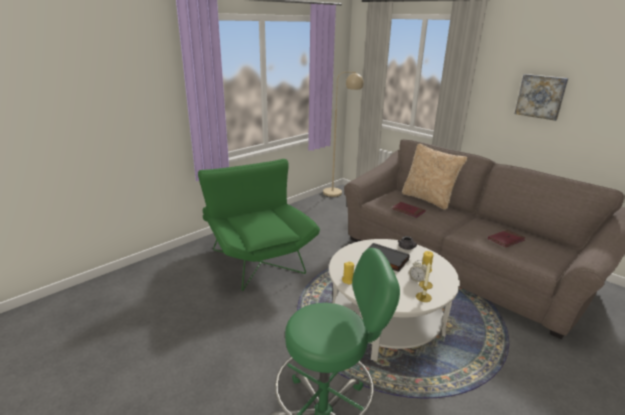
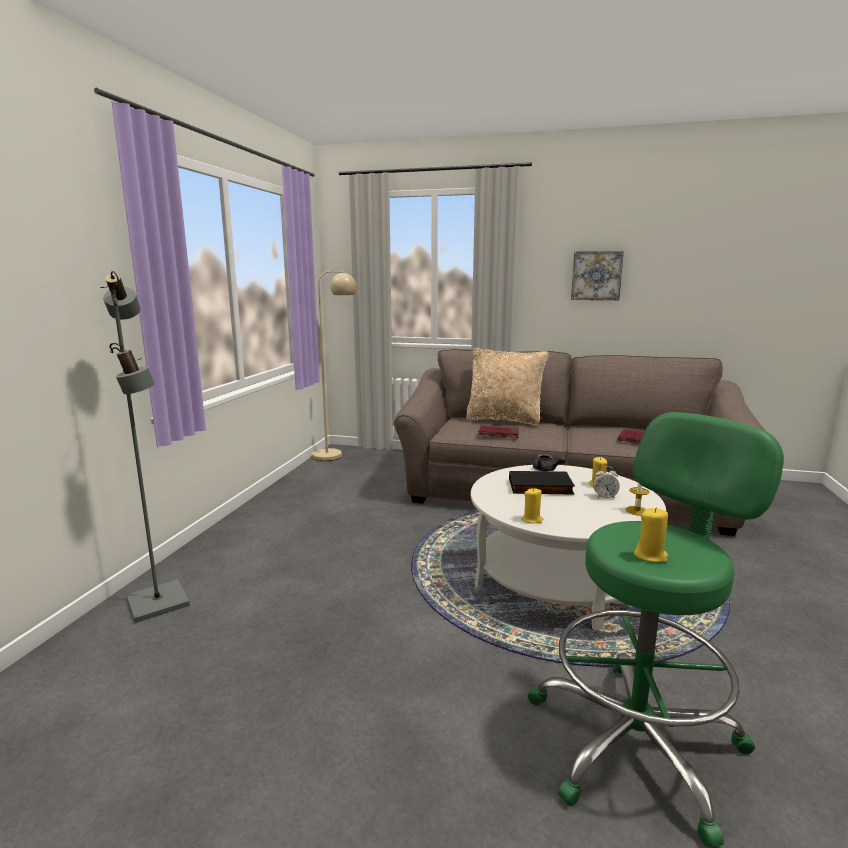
camera: 30 degrees left, 10 degrees down
(183, 259) = (157, 602): none -> grey floor lamp
(257, 256) = (294, 559): green armchair -> none
(312, 330) = (650, 556): none -> yellow candle

